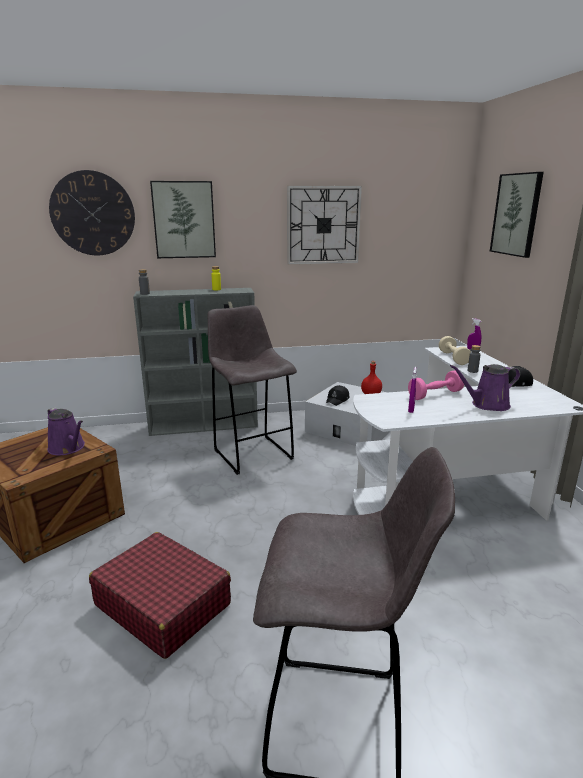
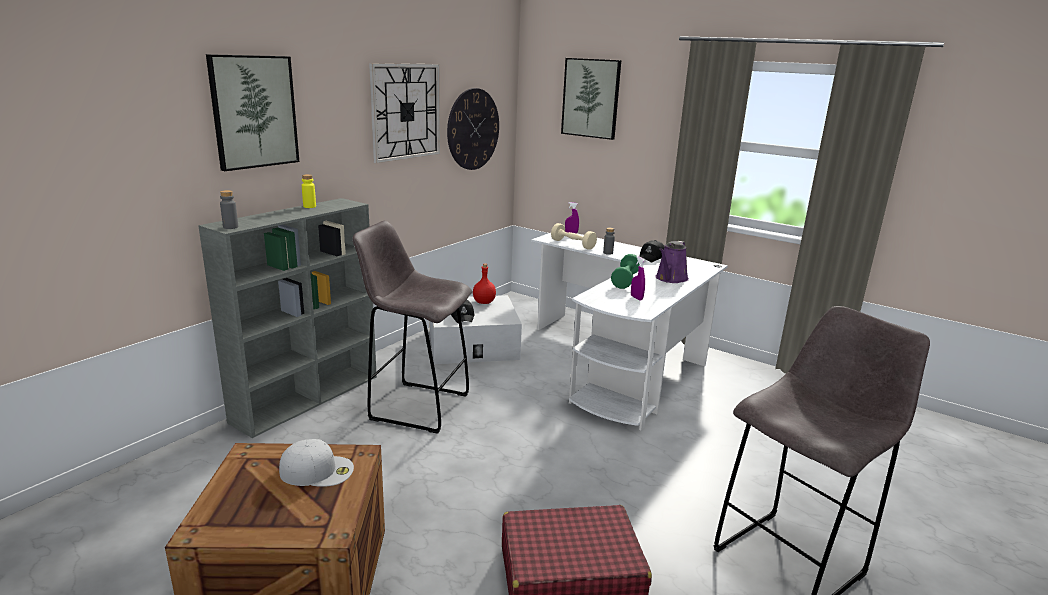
camera: 45 degrees left, 0 degrees up
(68, 448) = (318, 470): purple watering can -> white cap
(93, 213) = (118, 107): wall clock -> wall clock (473, 129)
(435, 395) = (625, 280): pink dumbbell -> green dumbbell

